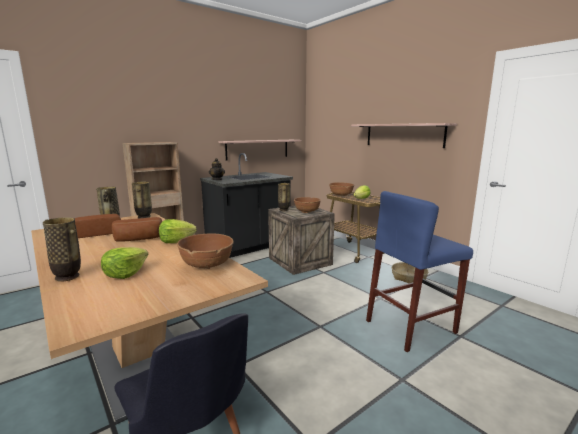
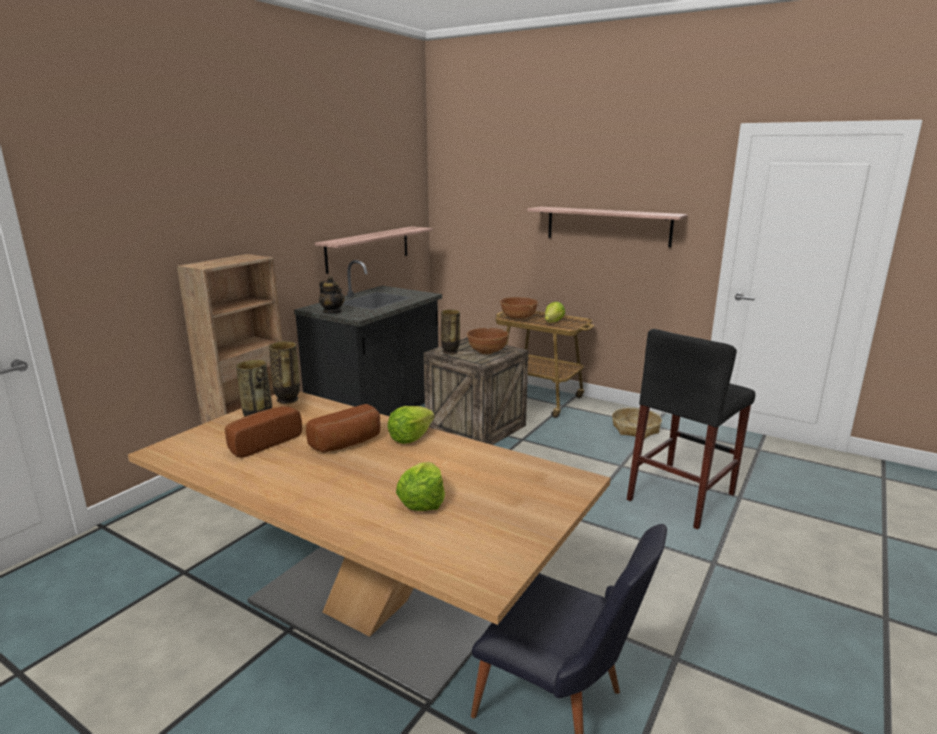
camera: 20 degrees left, 5 degrees up
(67, 277) = (349, 522): vase -> none
(207, 265) = (509, 468): brown bowl -> none
(411, 326) = (681, 496): blue stool -> black stool

